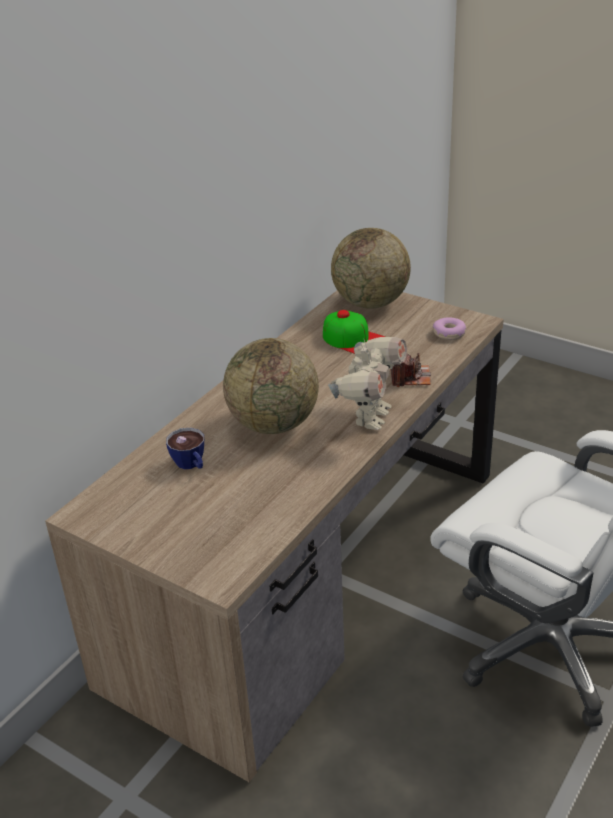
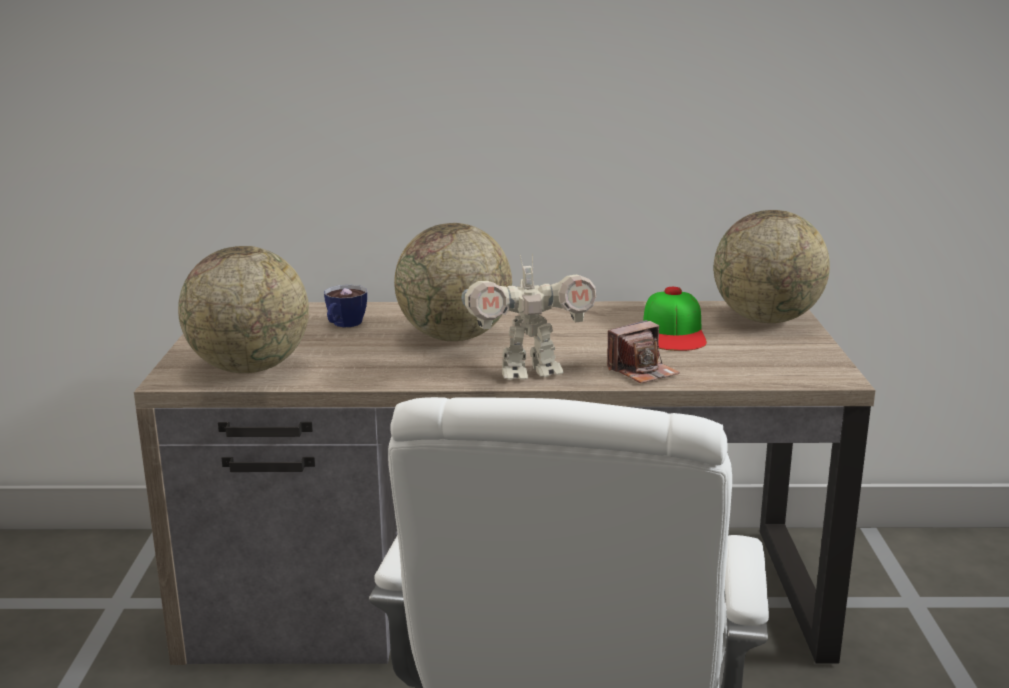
camera: 55 degrees right, 15 degrees down
(238, 535) = (250, 368): none -> globe
(449, 334) = (776, 369): donut -> none

